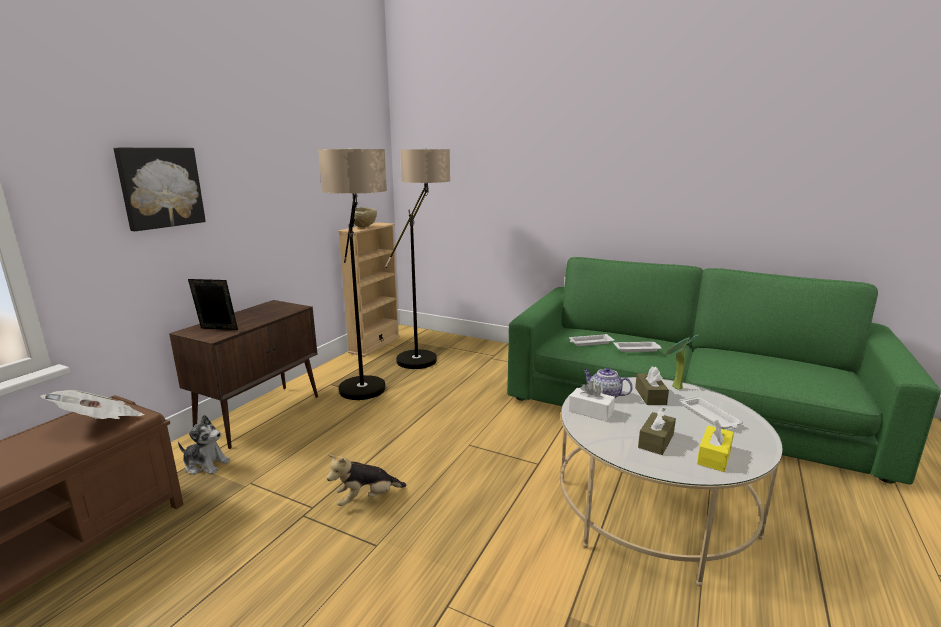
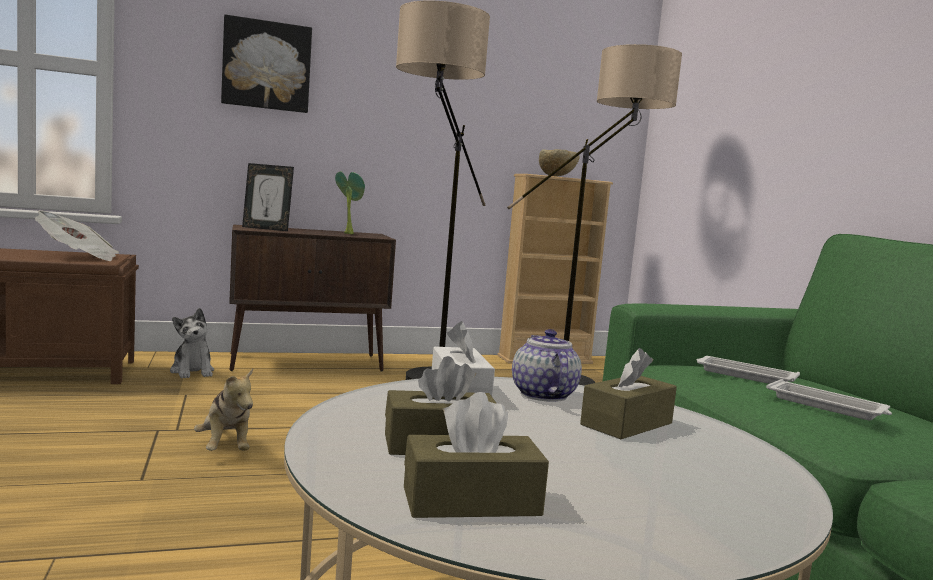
camera: 45 degrees right, 10 degrees down
(217, 330) = (266, 229): picture frame -> picture frame turned 135 degrees clockwise
(366, 499) = (225, 448): plush toy -> plush toy turned 135 degrees counterclockwise
(674, 388) = (720, 439): potted plant -> potted plant (348, 233)
(710, 417) = (664, 482): white tray -> none
(714, 456) = (471, 501): yellow tissue box -> brown tissue box

